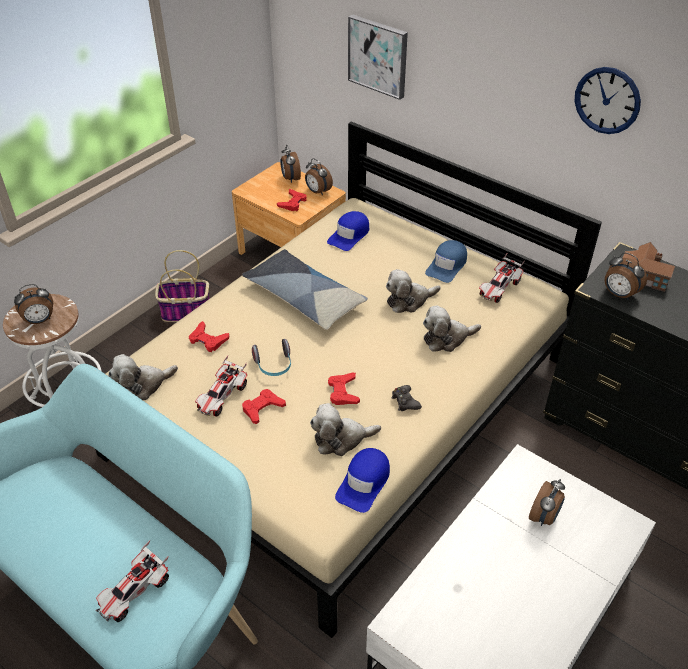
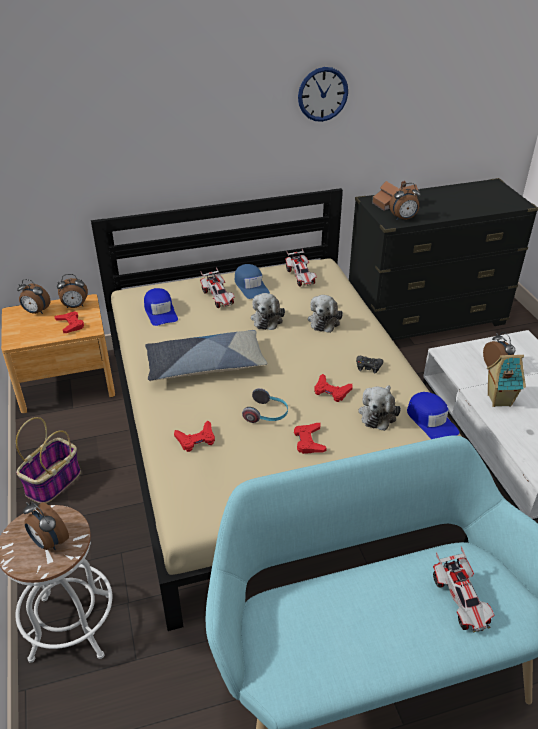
camera: 55 degrees left, 5 degrees down
(40, 321) = (49, 542): alarm clock -> alarm clock turned 120 degrees clockwise
(142, 386) = (210, 506): plush toy -> none
(222, 397) = (274, 459): toy car -> toy car (218, 297)
(378, 56) = (104, 145): picture -> none
(486, 539) = (498, 400): none -> toy house

